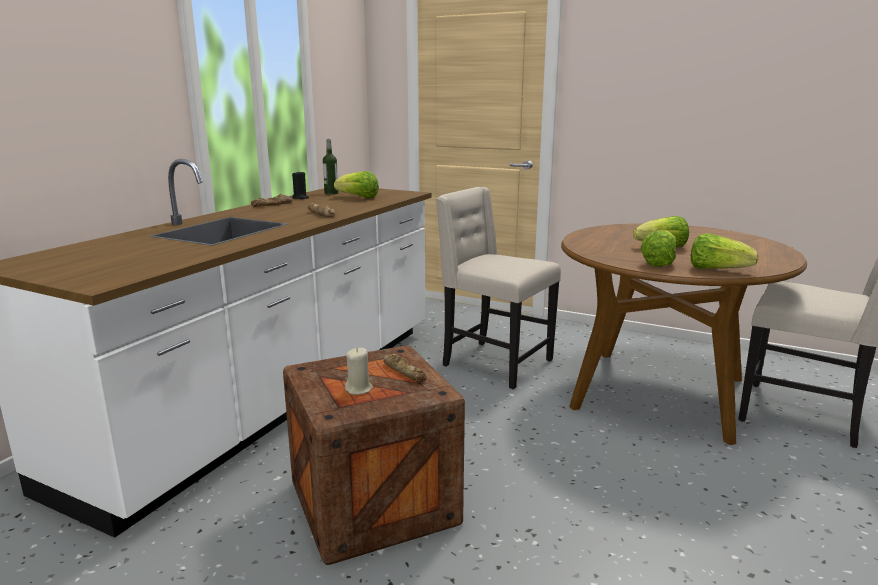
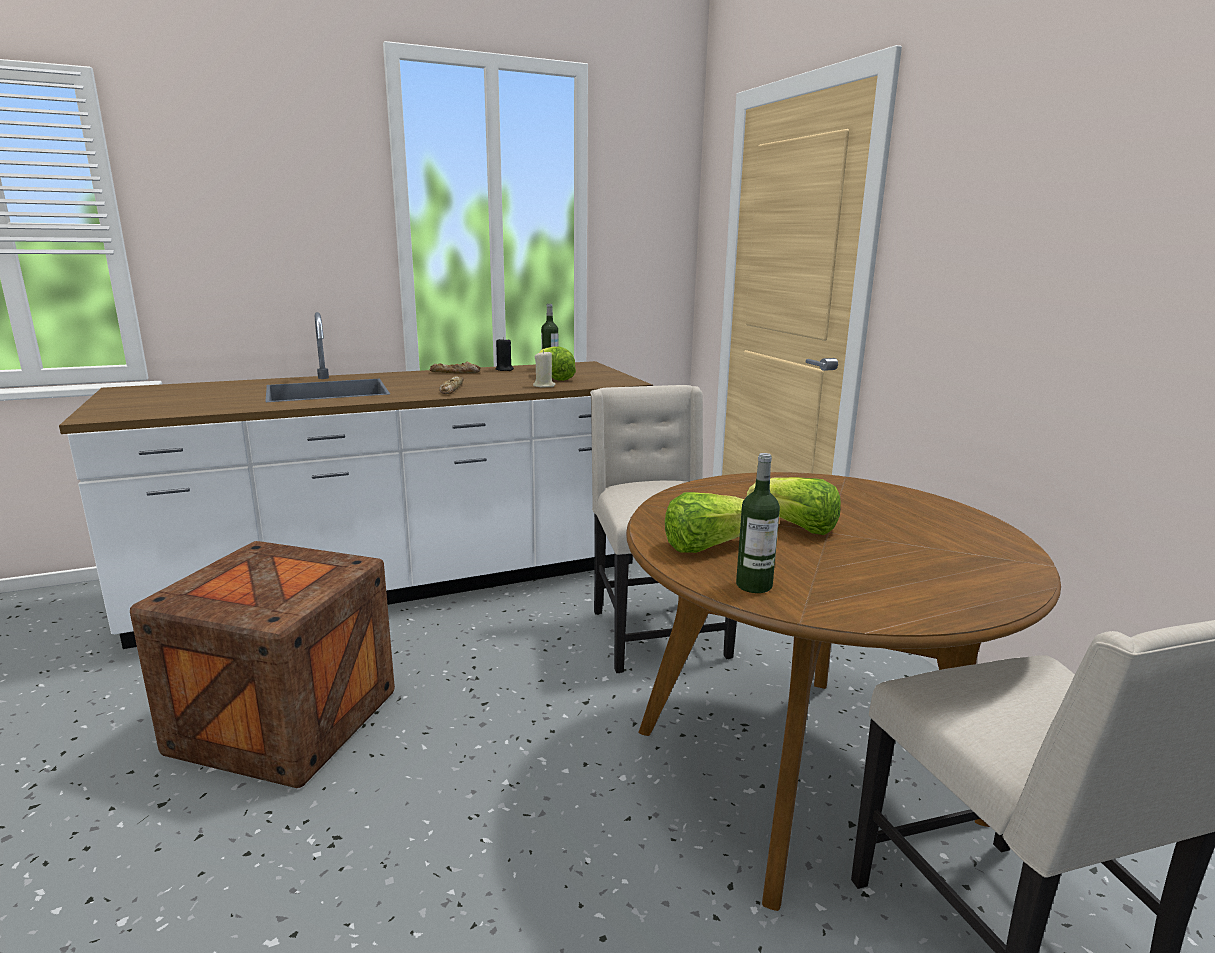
camera: 40 degrees right, 0 degrees up
(359, 389) = (235, 584): beige candle -> beige candle (544, 386)
(404, 371) = (304, 584): bread -> none
(717, 269) = (754, 585): lettuce -> bottle

